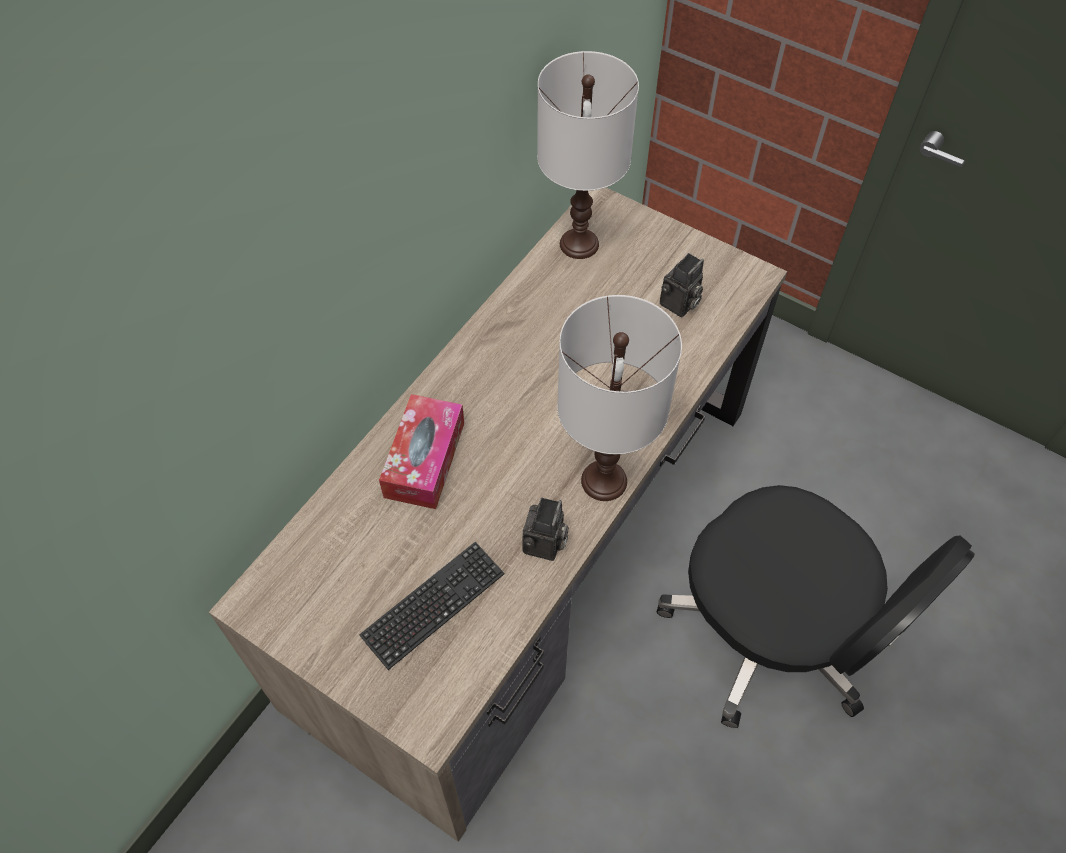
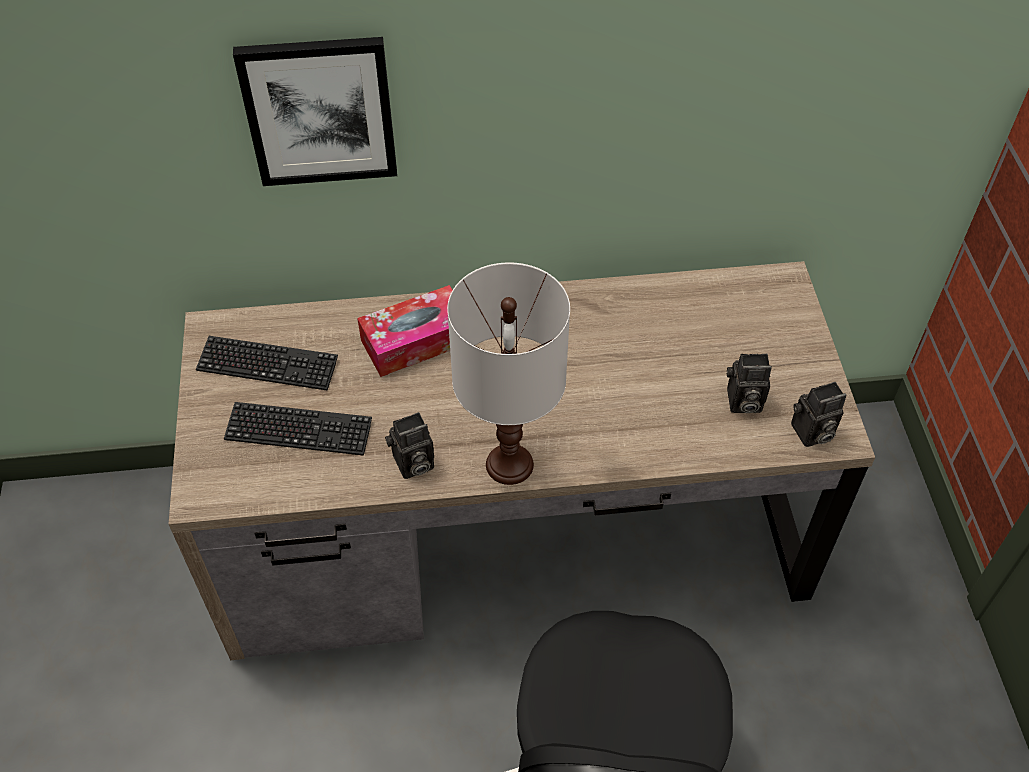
camera: 50 degrees right, 5 degrees down
(267, 318) = (319, 111): none -> picture
(339, 584) = (267, 365): none -> keyboard
(578, 243) = (726, 295): white table lamp -> none
(739, 288) = (811, 434): none -> camera

